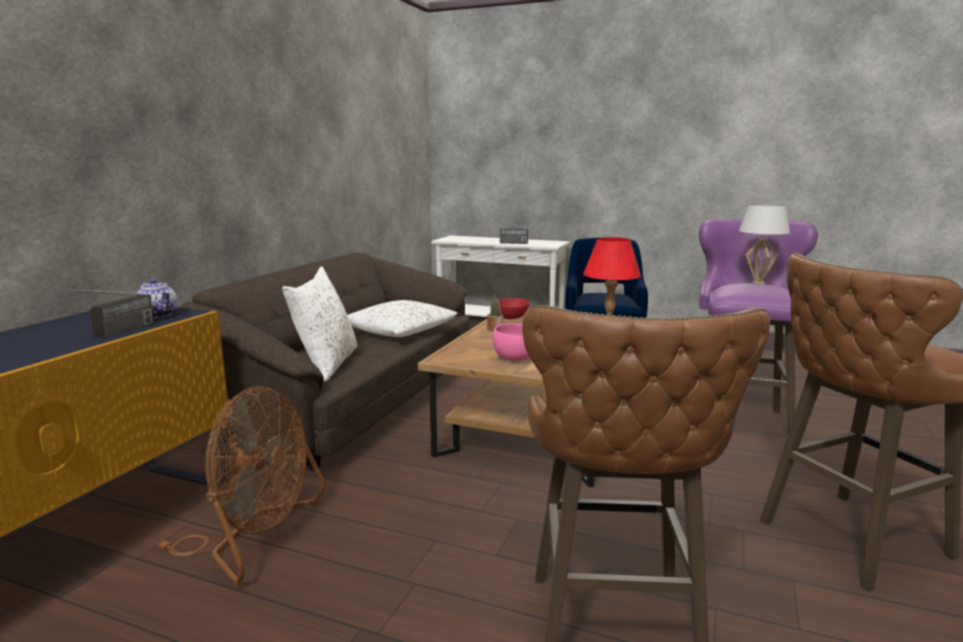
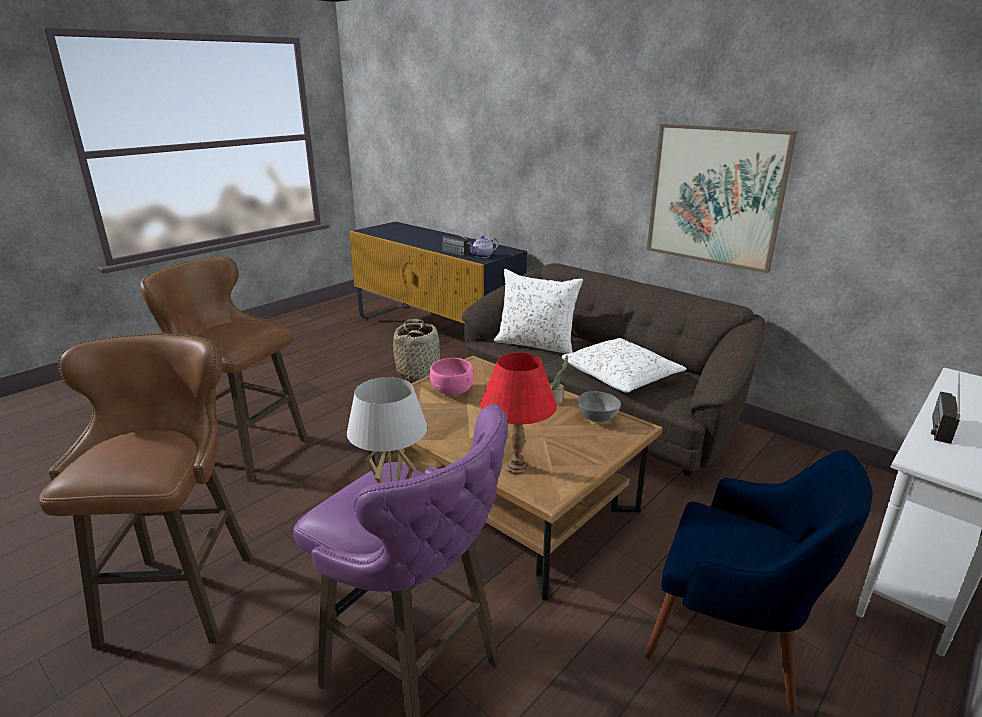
camera: 110 degrees right, 10 degrees up
(252, 539) = (418, 372): brown fan -> basket
(307, 165) = (715, 196): none -> picture
(512, 318) = (597, 419): red bowl -> grey bowl

